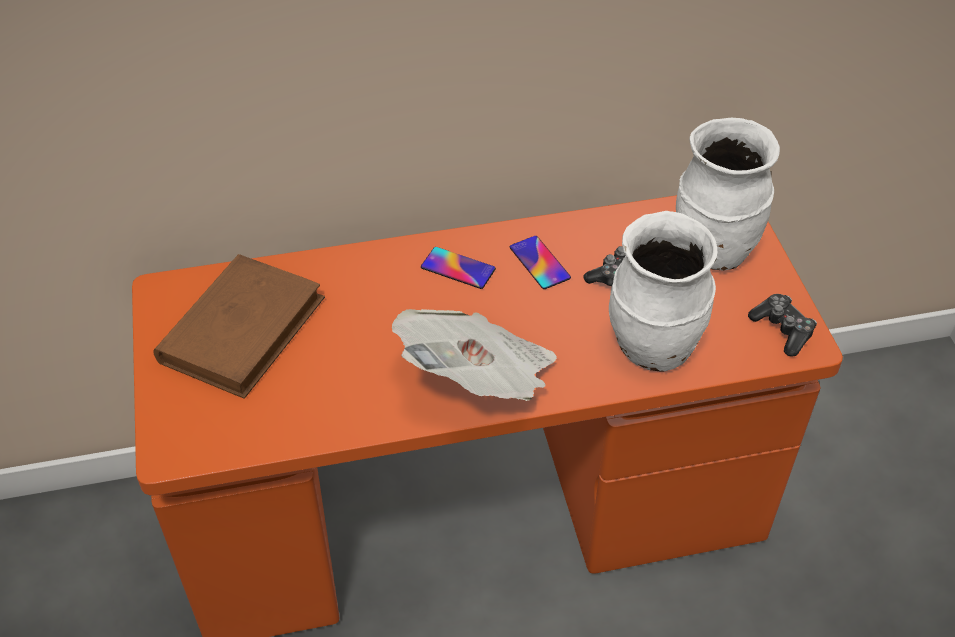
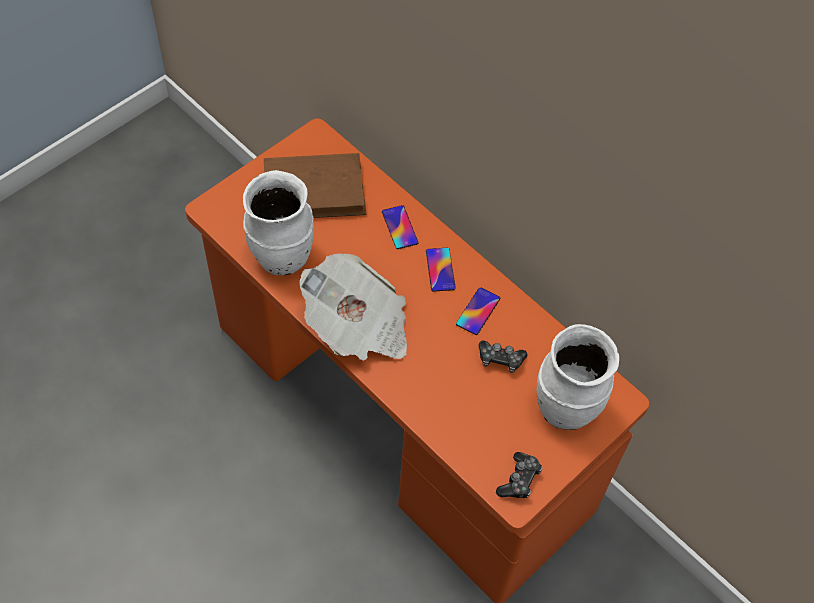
camera: 55 degrees right, 10 degrees up
(369, 276) = (399, 227): none -> phone
(653, 349) = (448, 410): white vase -> white vase (282, 257)

